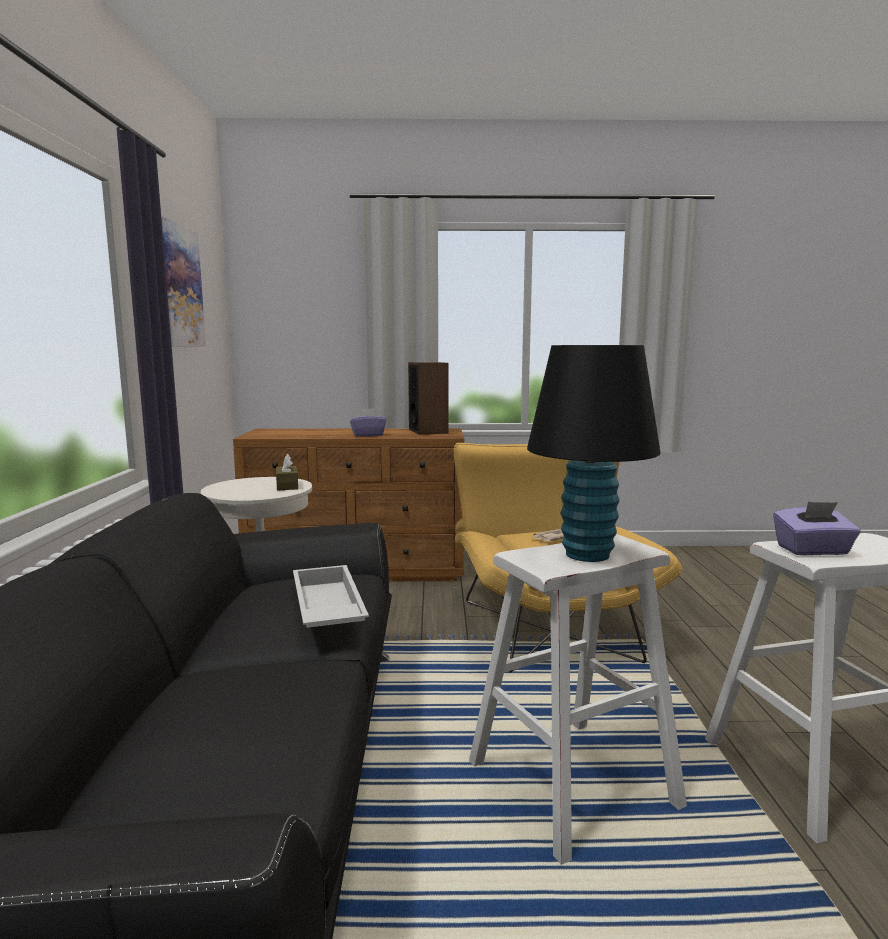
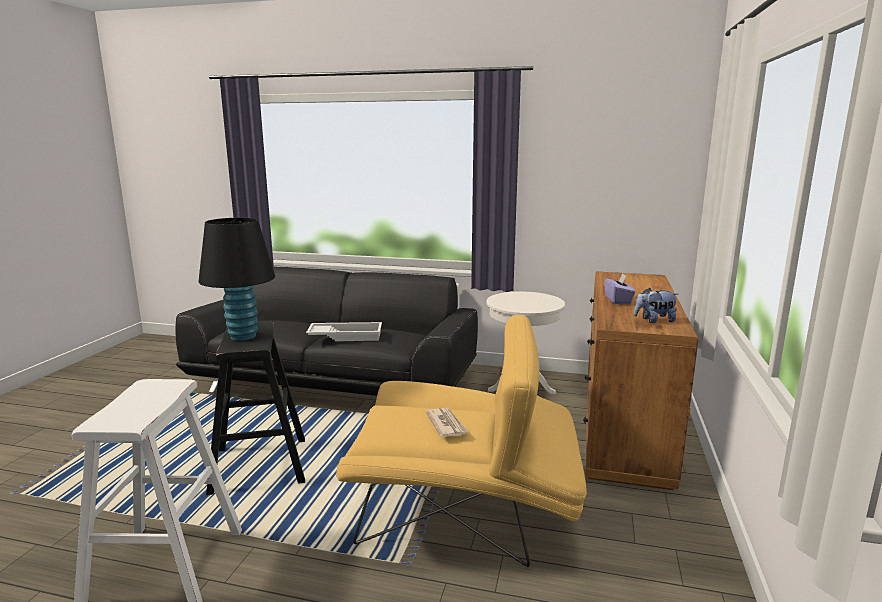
camera: 105 degrees right, 5 degrees up
(179, 286) = (582, 150): picture -> none
(287, 486) = (525, 306): brown tissue box -> none
(428, 431) = (654, 320): speaker -> plush toy
(572, 782) = (259, 465): white stool -> black stool
(813, 550) = (154, 389): purple tissue box -> none

